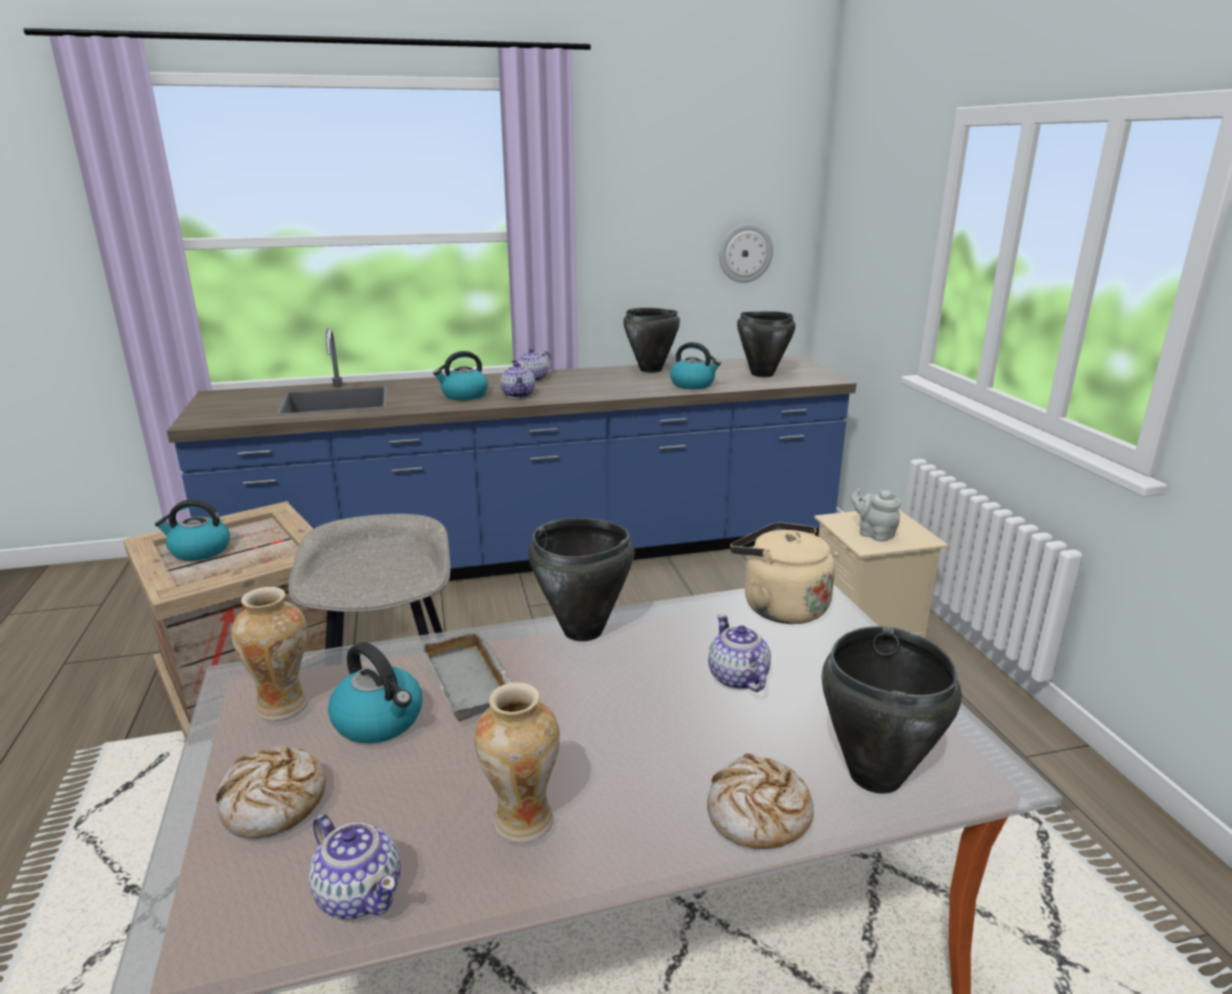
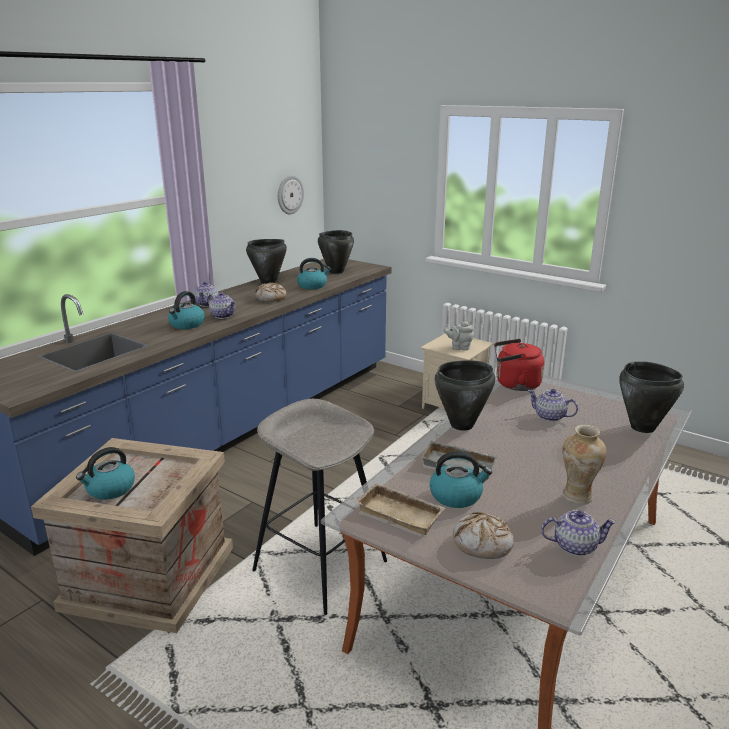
camera: 40 degrees left, 0 degrees up
(284, 705) = (402, 513): vase -> beige tray
(758, 814) = (635, 455): bread -> bread (271, 298)
(779, 606) = (515, 384): beige kettle -> red kettle

